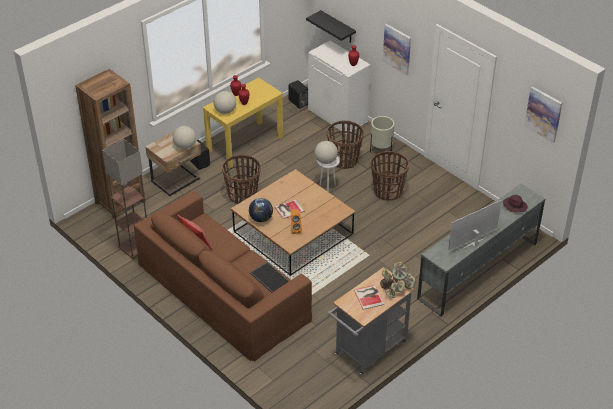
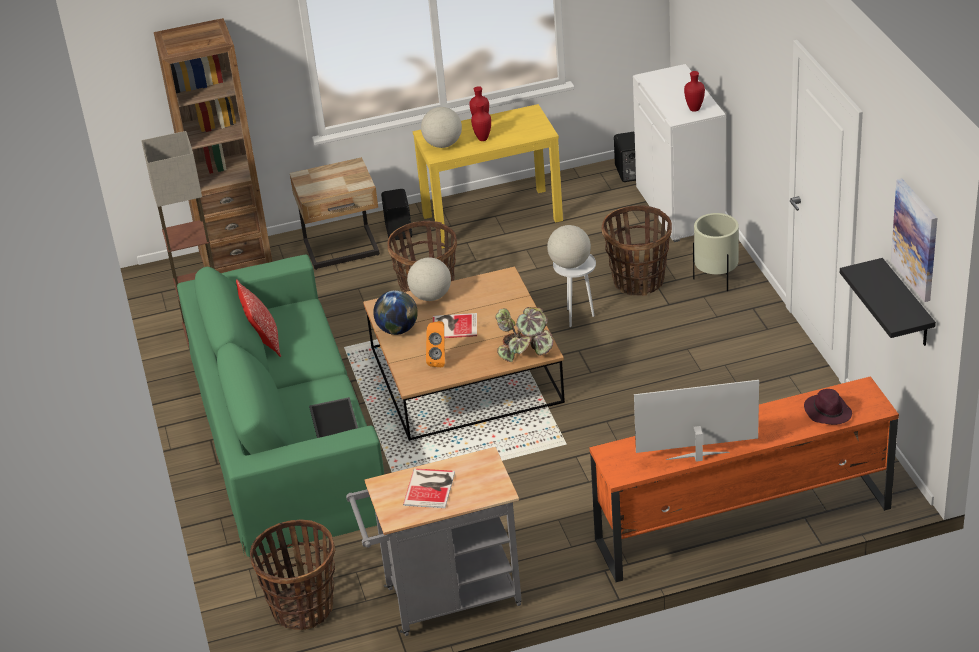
camera: 30 degrees right, 5 degrees down
(185, 146) = (348, 186): globe -> globe (431, 296)
(222, 291) = (285, 434): brown sofa -> green sofa
(338, 27) = (696, 40): black shelf -> black shelf (907, 305)
(387, 191) = (676, 349): basket -> basket (303, 607)
(396, 287) = (489, 486): potted plant -> potted plant (525, 350)
(397, 49) = (755, 87): picture -> none
(477, 271) = (741, 524): grey tv stand -> orange tv stand

